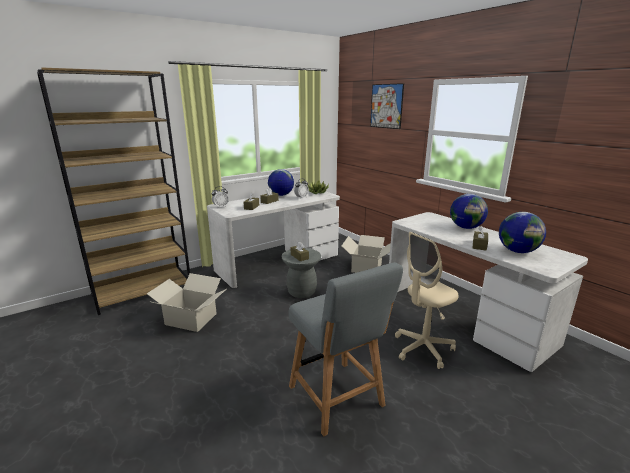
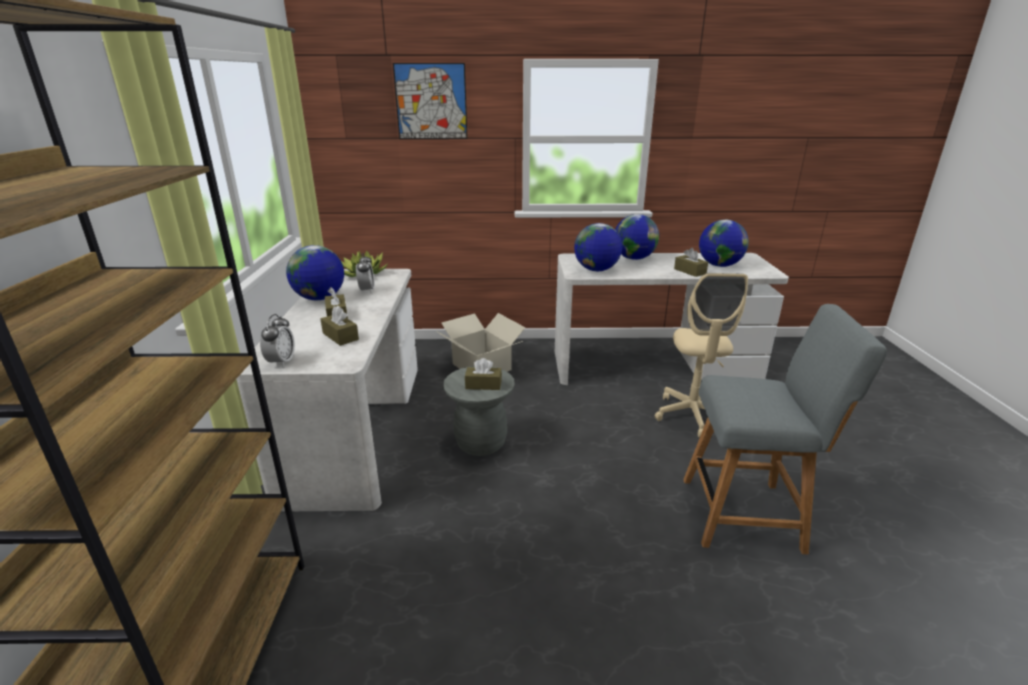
camera: 55 degrees left, 5 degrees up
(191, 319) = (426, 602): cardboard box -> none
(420, 224) = (596, 270): none -> globe

